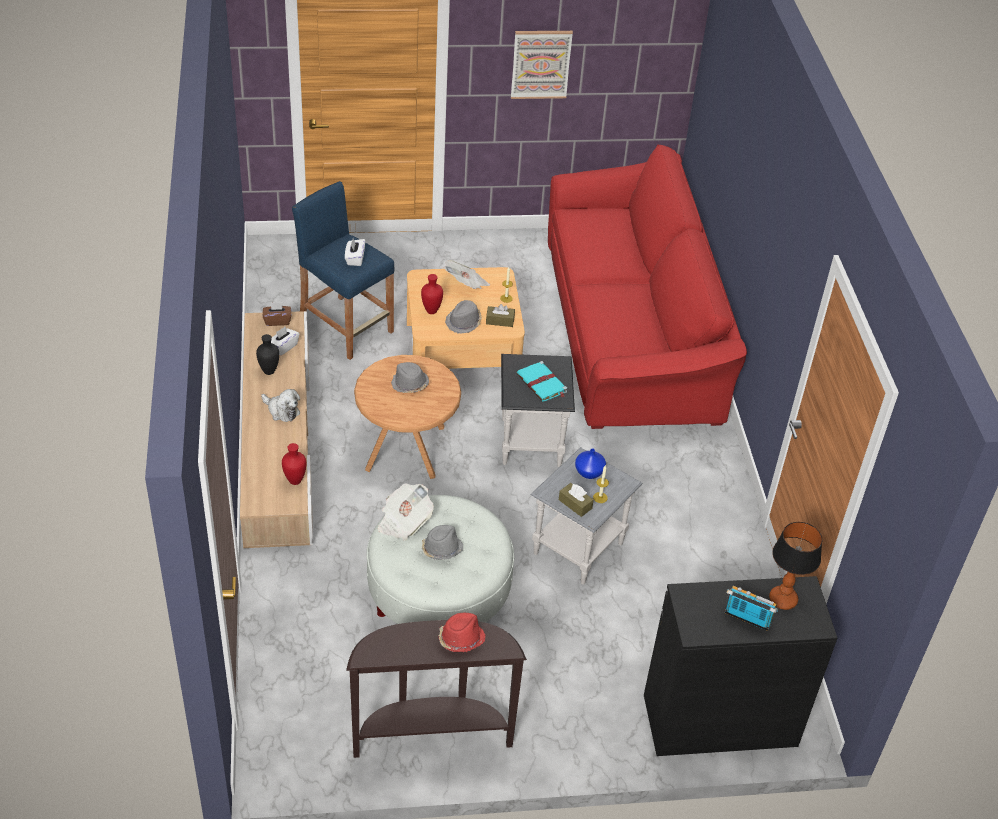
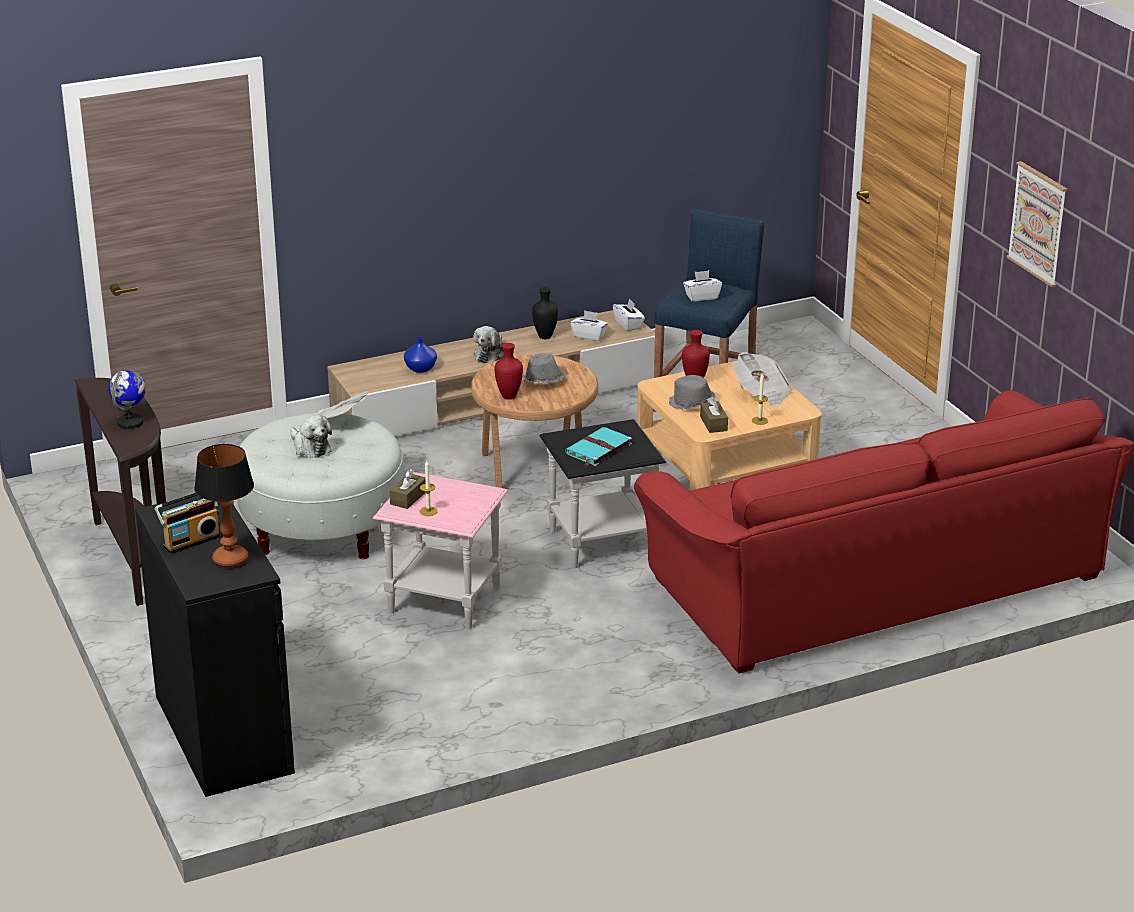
camera: 75 degrees right, 15 degrees down
(277, 321) = (628, 325): brown tissue box -> white tissue box
(295, 481) = (392, 381): red vase -> red vase (508, 397)
(441, 549) = (310, 447): grey hat -> plush toy
(460, 639) = (130, 423): red hat -> globe
(578, 549) = (443, 600): grey side table -> pink side table
(588, 472) = (466, 498): blue vase -> blue vase (420, 368)
(747, 619) = (190, 540): radio -> radio turned 45 degrees clockwise

